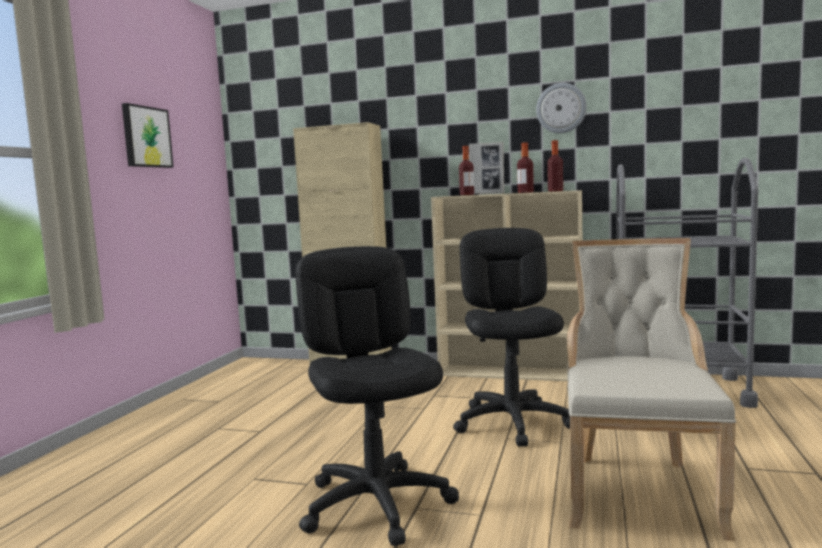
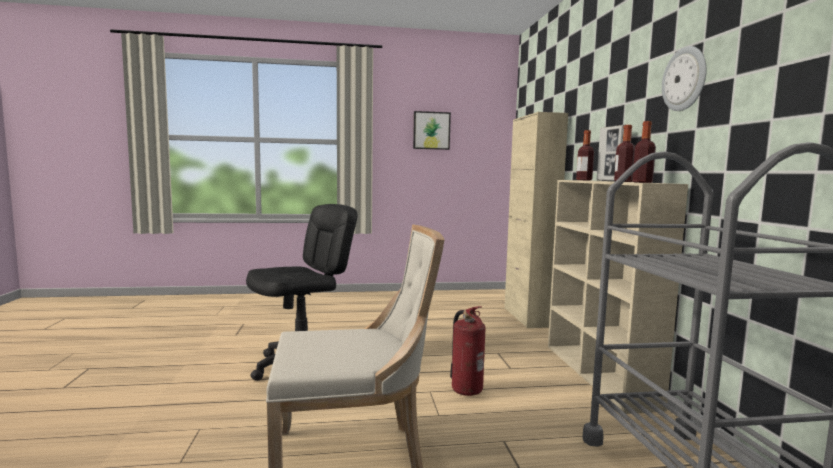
camera: 65 degrees right, 0 degrees up
(513, 422) = (466, 390): black office chair -> fire extinguisher

